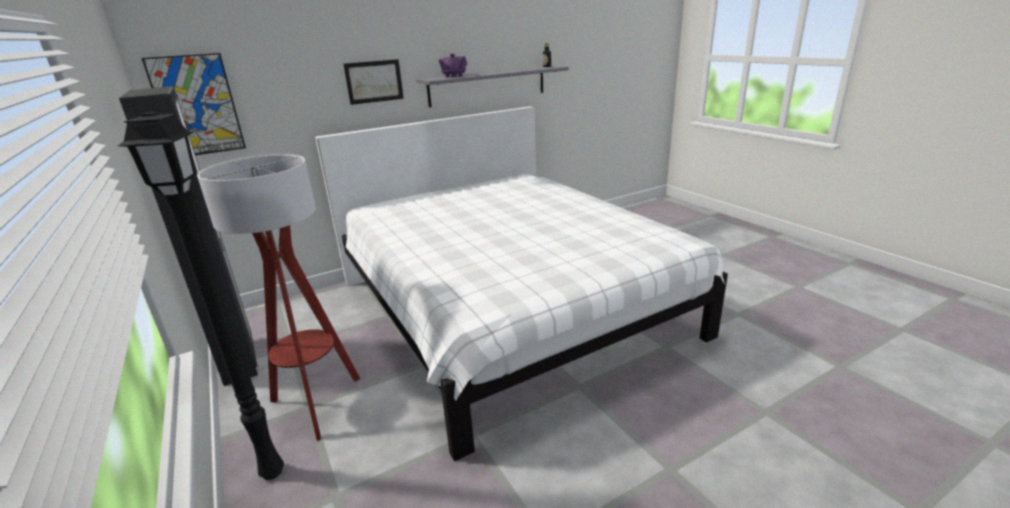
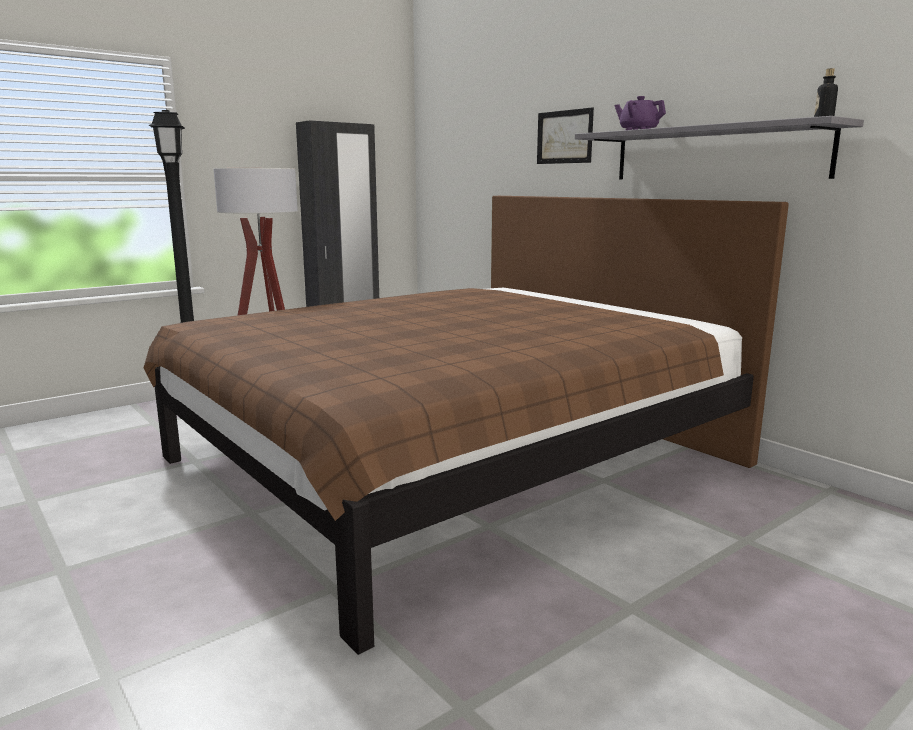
camera: 80 degrees right, 10 degrees down
(197, 106) = (439, 151): picture -> none
(508, 308) = (451, 461): white bed -> brown bed

